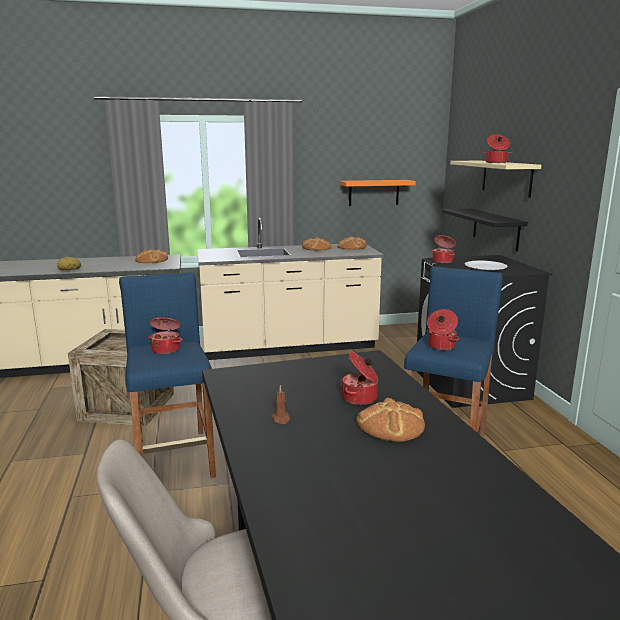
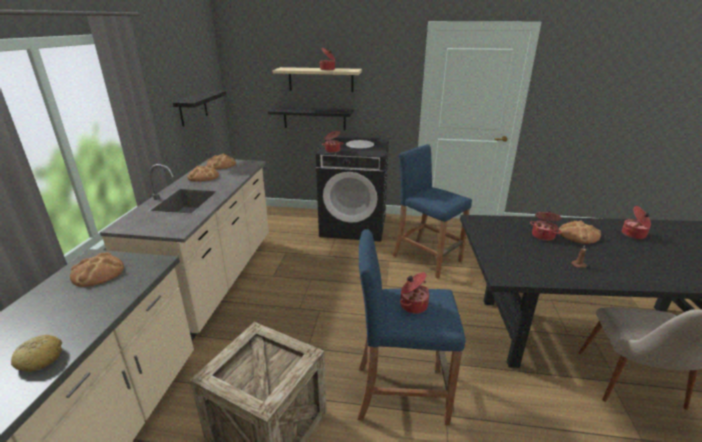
camera: 70 degrees left, 10 degrees up
(374, 192) = (193, 108): orange shelf -> black shelf
(441, 346) = (444, 199): cooking pot -> cooking pot (634, 235)

